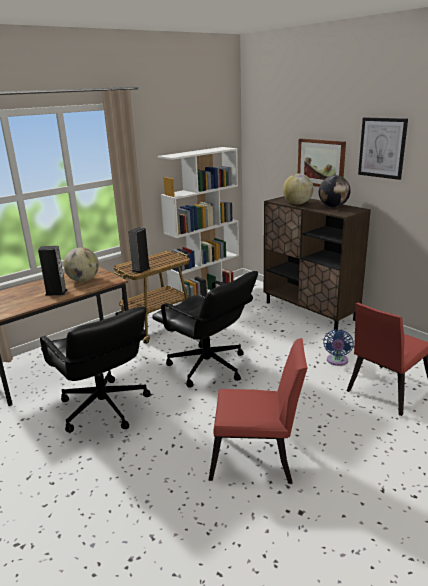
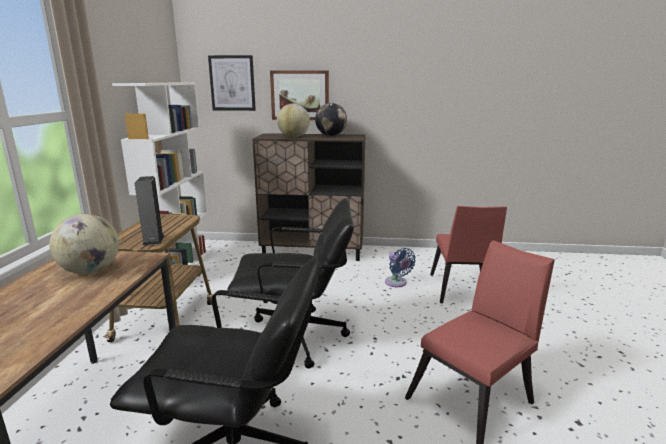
camera: 45 degrees left, 5 degrees down
(56, 292) = (68, 300): speaker -> none
(382, 148) = (370, 74): picture -> picture (232, 83)

